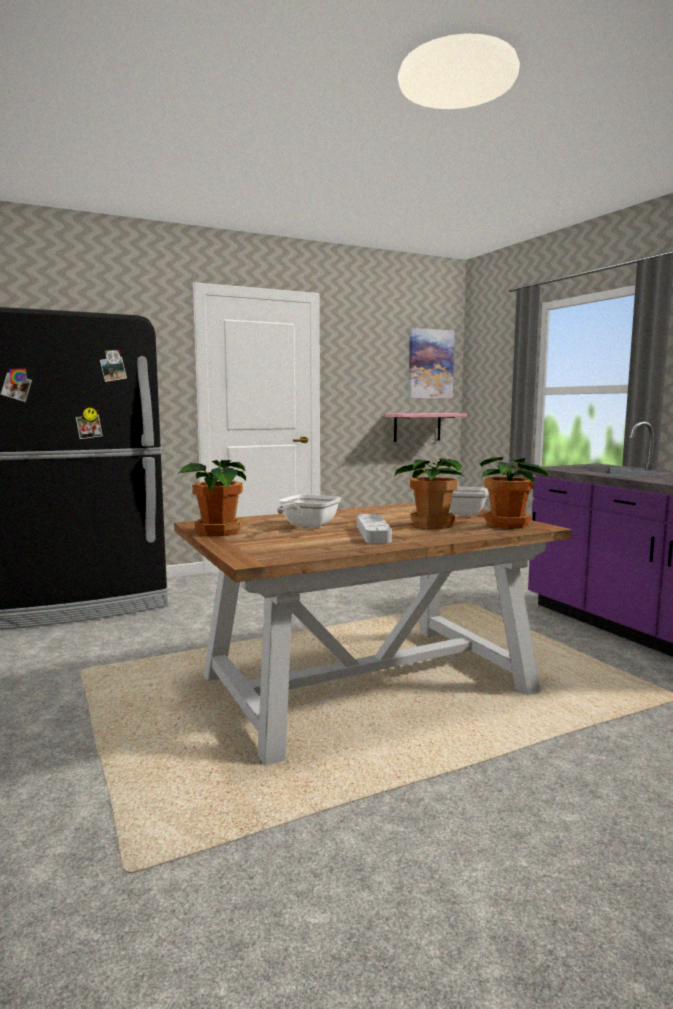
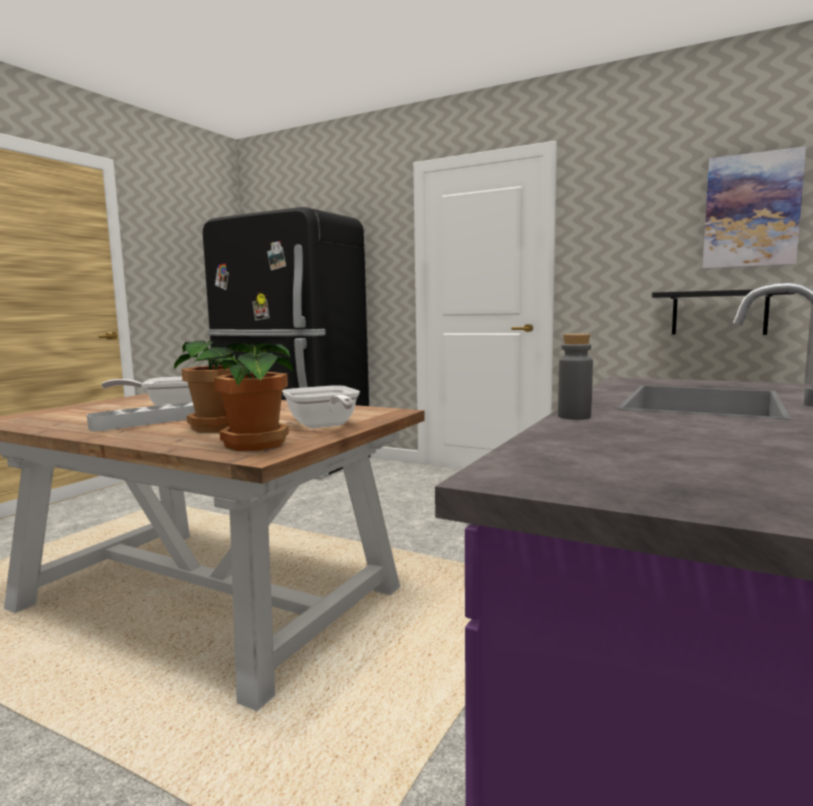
camera: 55 degrees right, 0 degrees up
(218, 532) = (119, 401): potted plant -> none
(417, 427) = (719, 313): pink shelf -> black shelf
(650, 480) = (574, 417): none -> grey bottle

